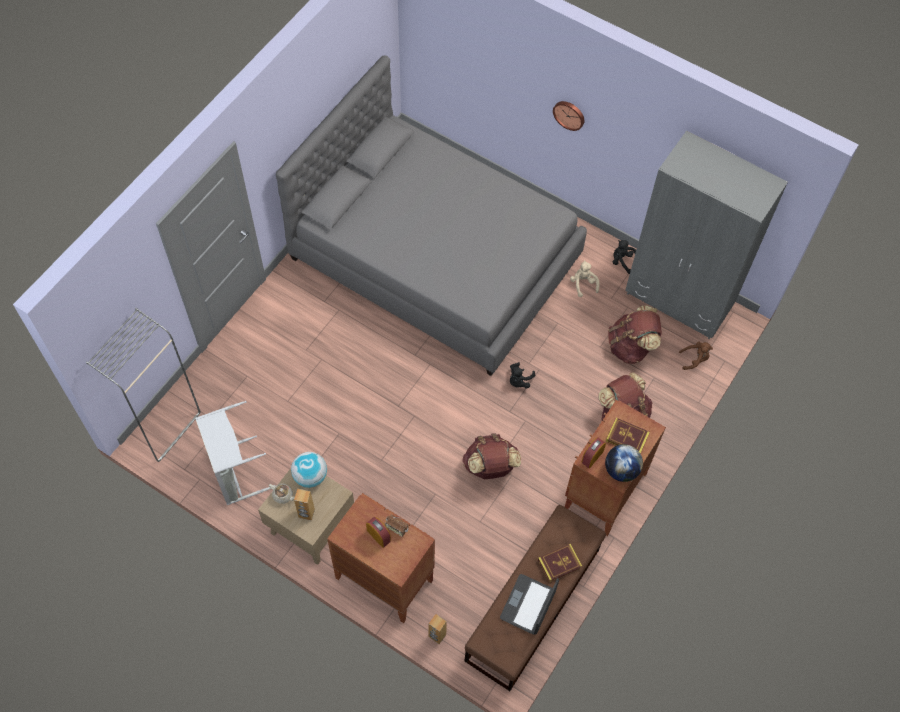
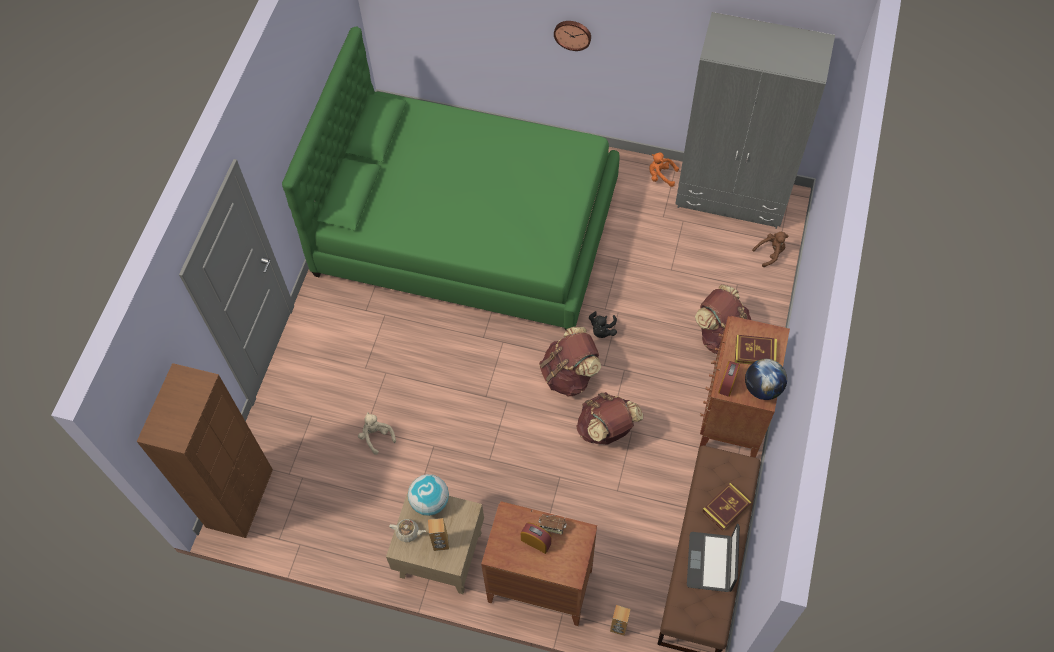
camera: 15 degrees left, 0 degrees up
(166, 427) = (242, 500): grey clothes rack -> brown cabinet
(234, 473) = (335, 525): grey laundry basket -> none
(435, 256) = (466, 228): grey bed -> green bed
(583, 284) = (629, 211): beige plush toy -> beige plush toy (376, 436)
(623, 261) = (660, 176): black plush toy -> orange plush toy
(631, 346) = (702, 260): brown backpack -> brown backpack (569, 374)

